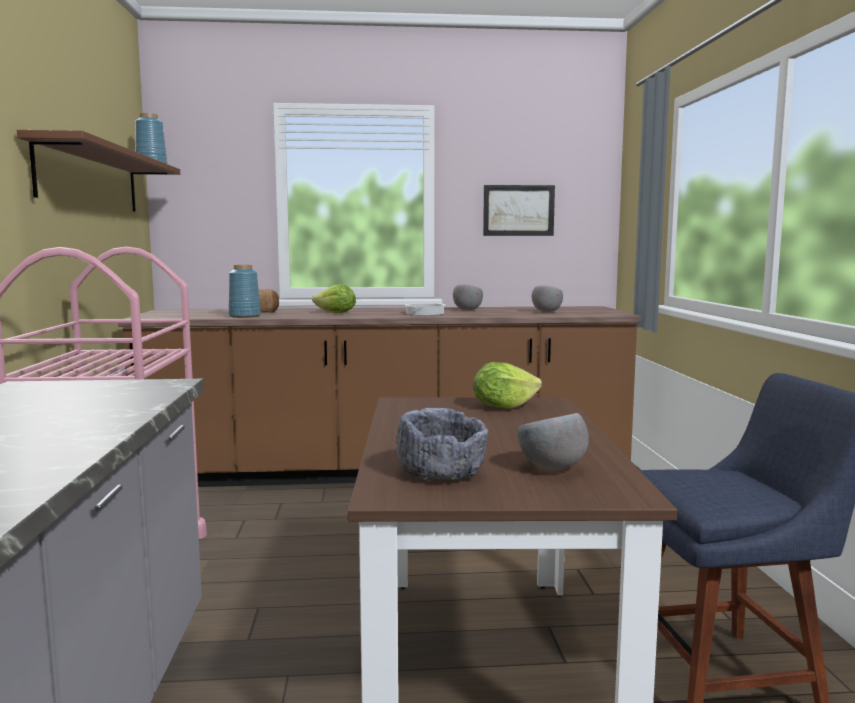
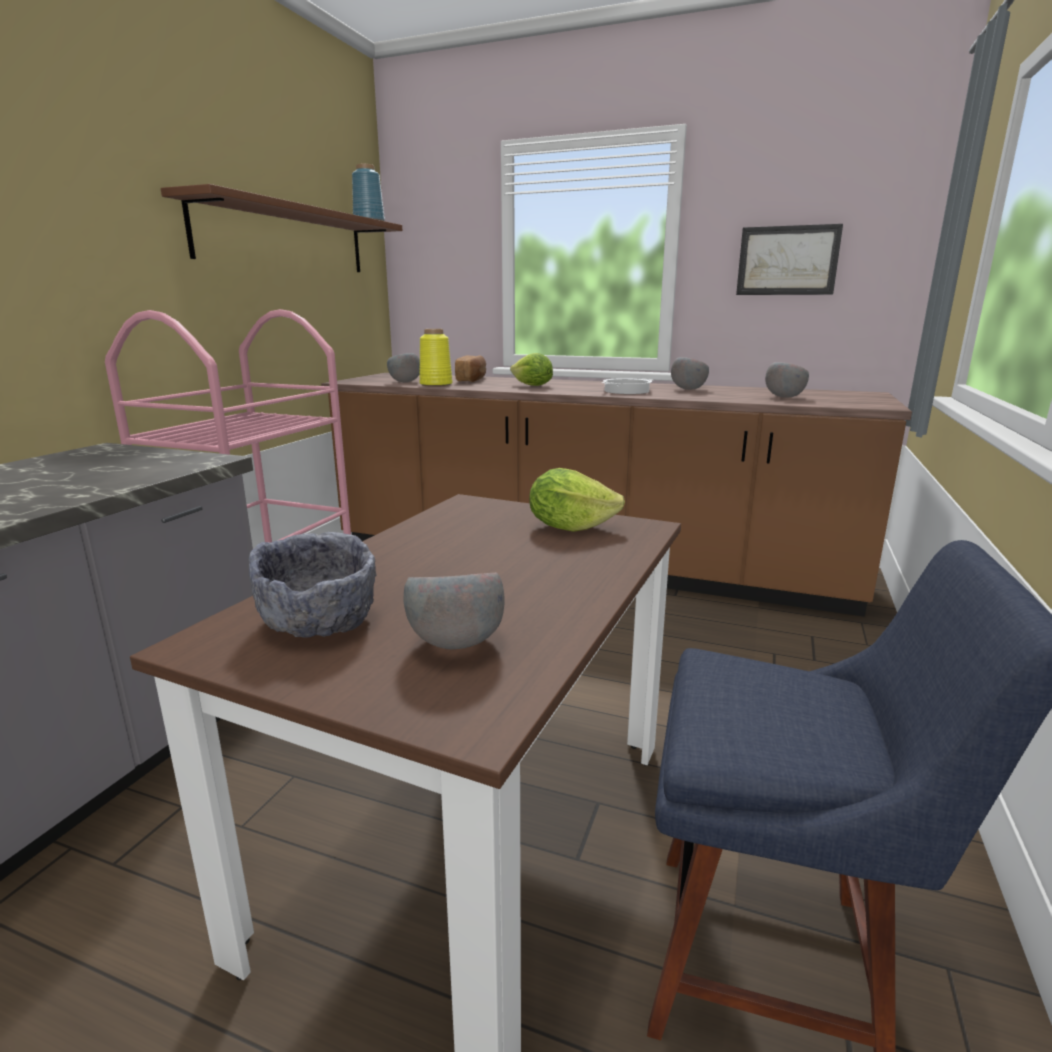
camera: 25 degrees right, 10 degrees up
(207, 315) = (405, 382): none -> grey bowl
(244, 316) = (436, 384): blue vase -> yellow vase

